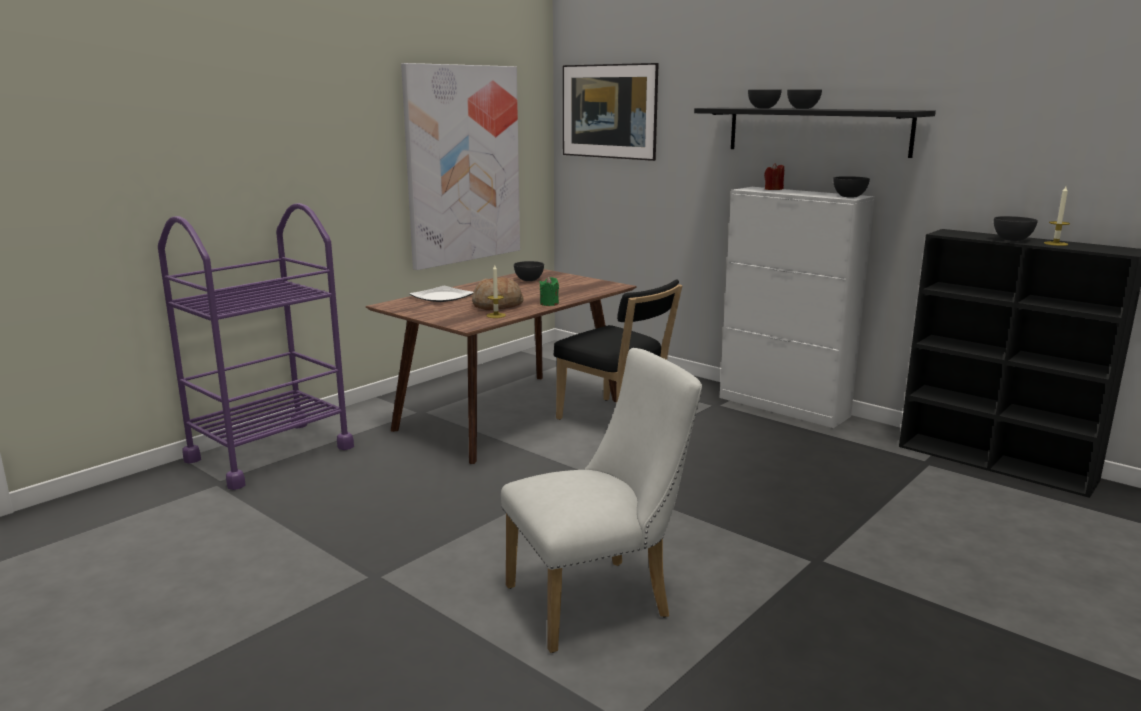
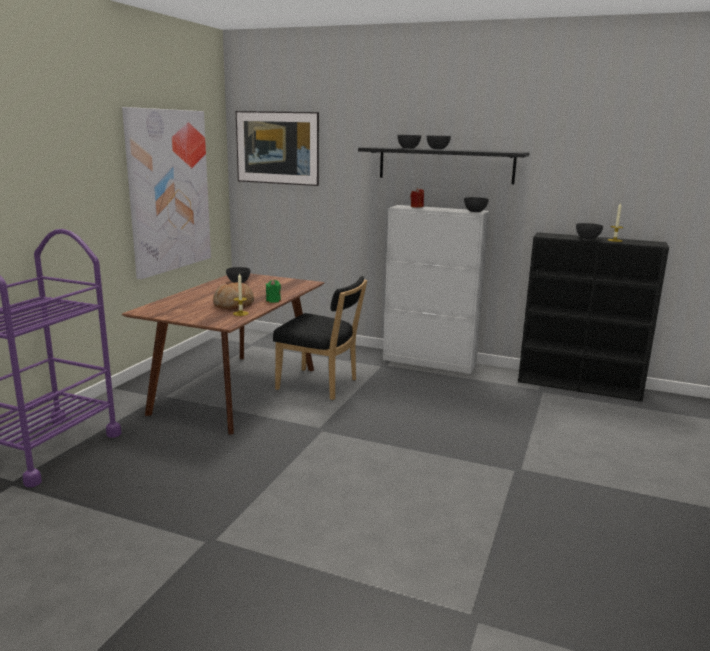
camera: 20 degrees left, 0 degrees up
(443, 297) = (182, 301): plate -> none
(598, 600) = (394, 525): white chair -> none

